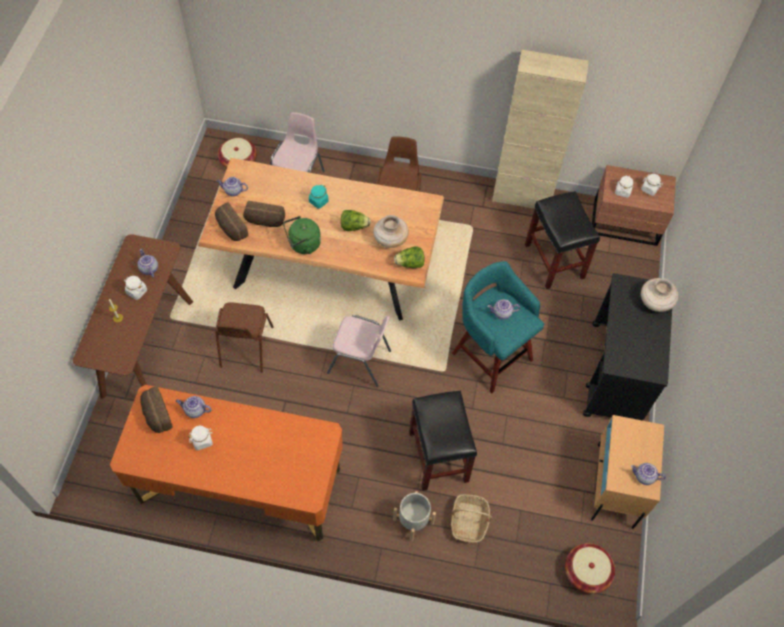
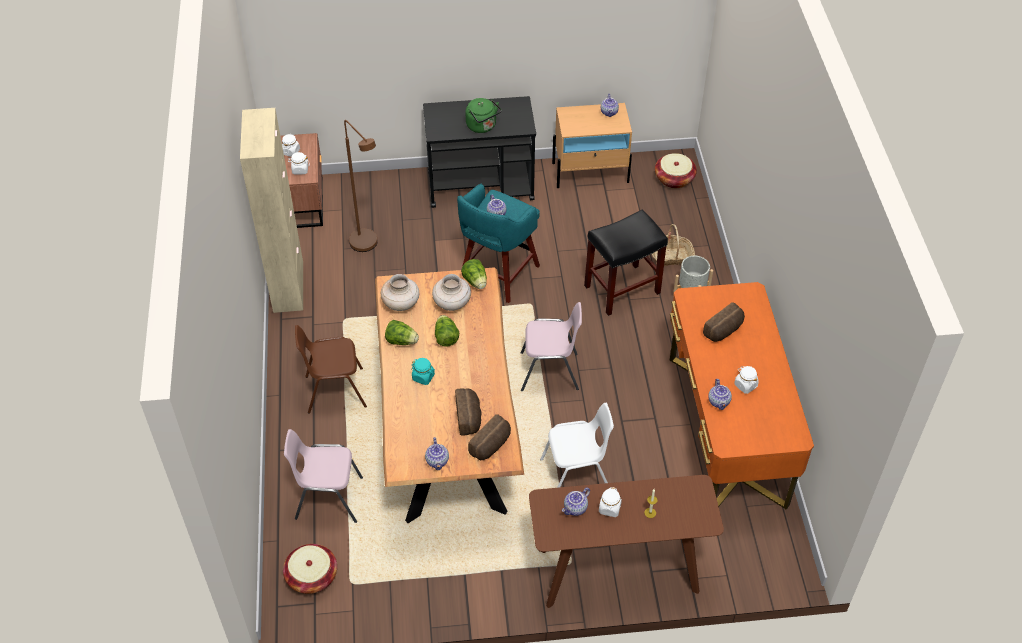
camera: 105 degrees left, 10 degrees down
(156, 415) = (740, 431): bread -> bread (724, 331)
(245, 347) = (576, 476): brown chair -> white chair
(303, 244) = (487, 374): green kettle -> green kettle (482, 126)
(360, 362) = (550, 372): pink chair -> pink chair turned 90 degrees clockwise
(362, 196) = (401, 341): none -> lettuce
(555, 261) = (367, 246): black stool -> brown floor lamp
(654, 302) = (448, 112): beige vase -> beige vase (401, 304)

